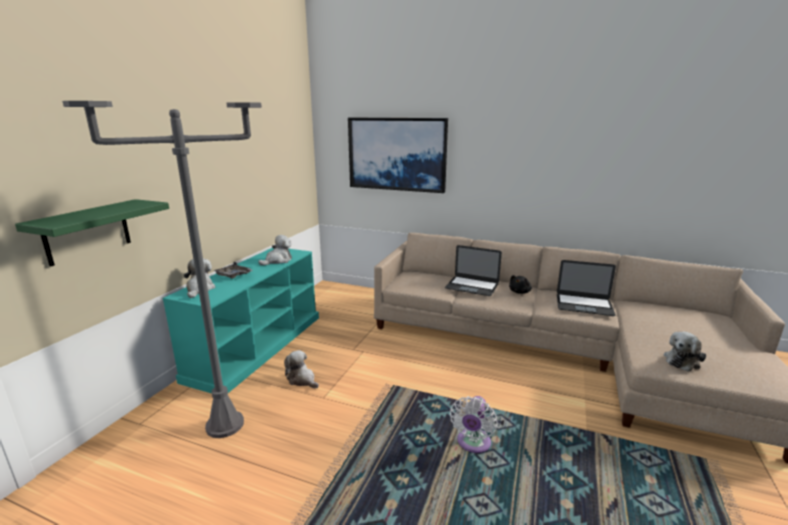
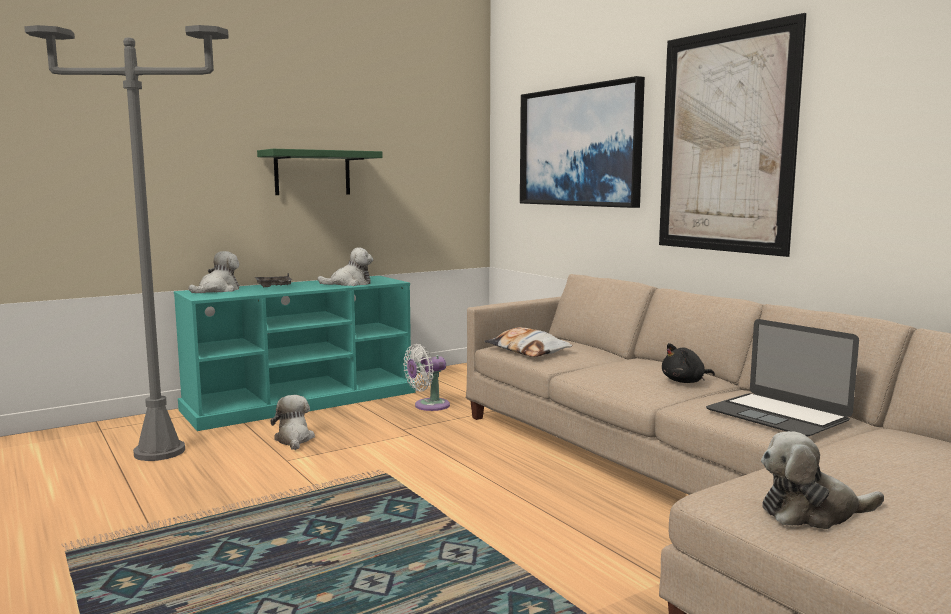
camera: 35 degrees right, 10 degrees down
(87, 232) = (92, 189): green shelf -> green shelf (312, 173)
(416, 286) = (527, 350): none -> pillow
(472, 286) = (611, 362): laptop -> none
(473, 444) = (377, 559): white fan -> white fan (428, 406)
(504, 160) = (725, 141): none -> picture

